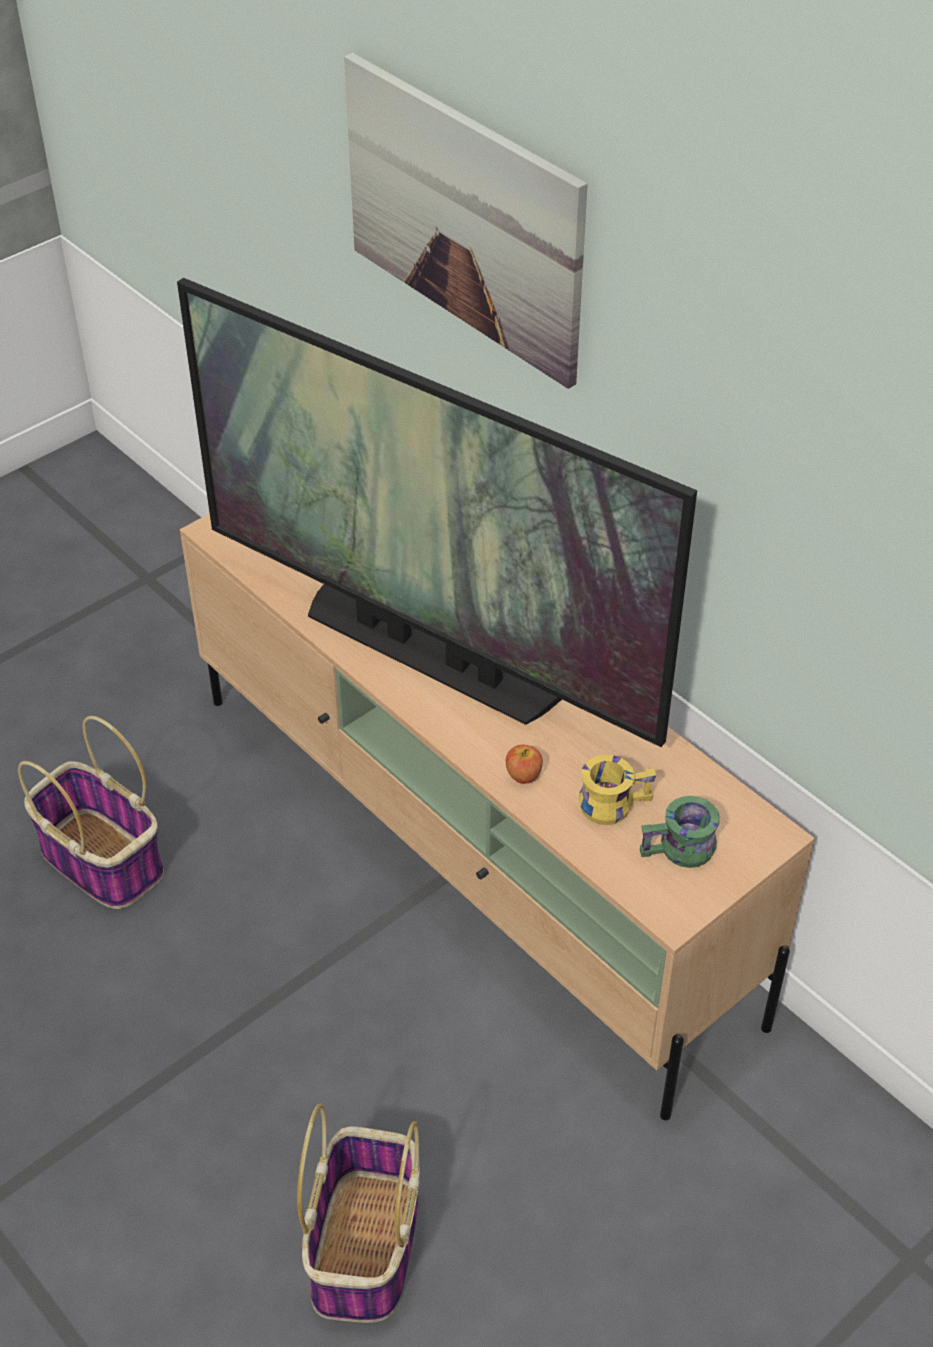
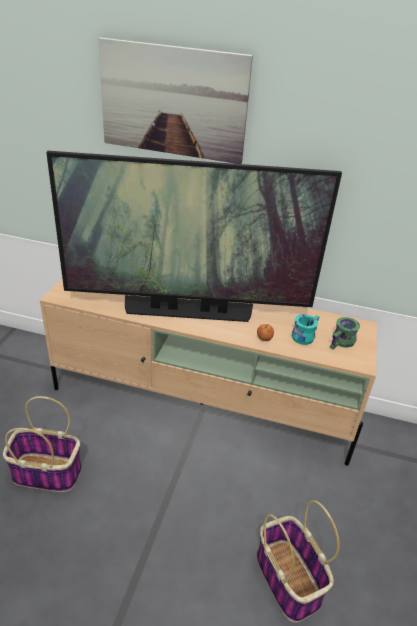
camera: 35 degrees left, 10 degrees down
(612, 801) = (303, 335): yellow mug -> turquoise mug

